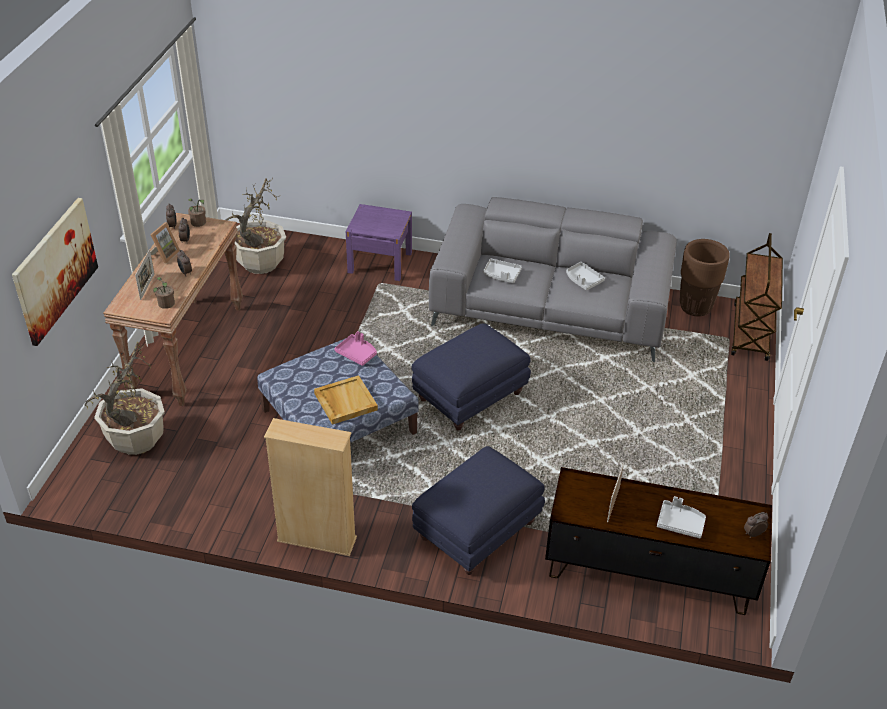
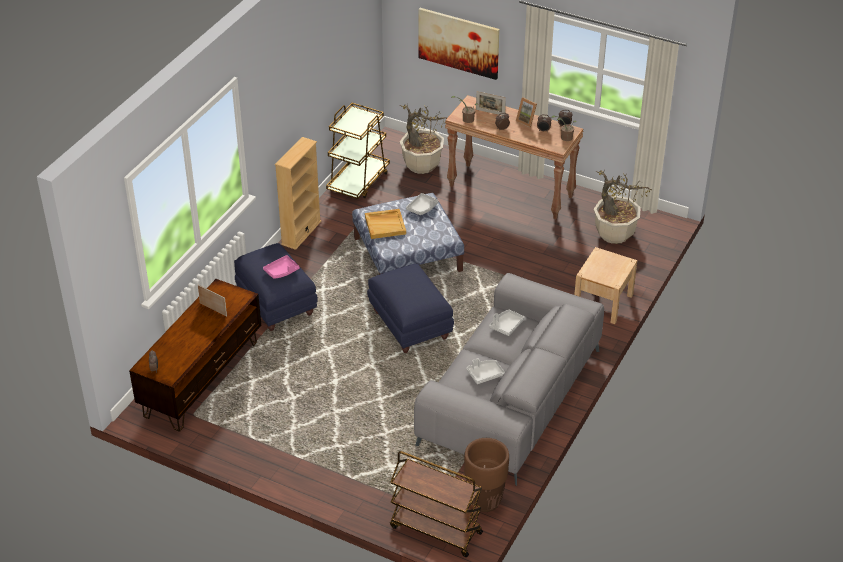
camera: 105 degrees right, 0 degrees up
(182, 501) = (358, 181): none -> brown cart
(357, 354) = (435, 236): pink tray -> pink tray (281, 271)
(380, 262) = (603, 302): purple nightstand -> beige nightstand
(680, 523) = (181, 336): grey tray -> grey tray (422, 208)

